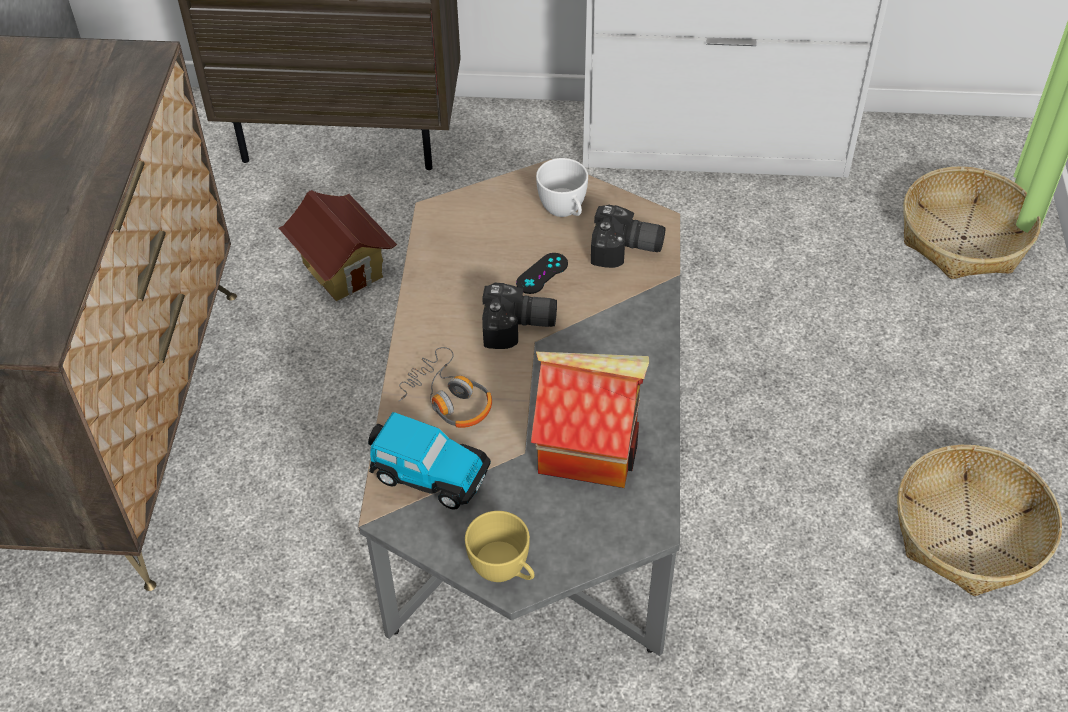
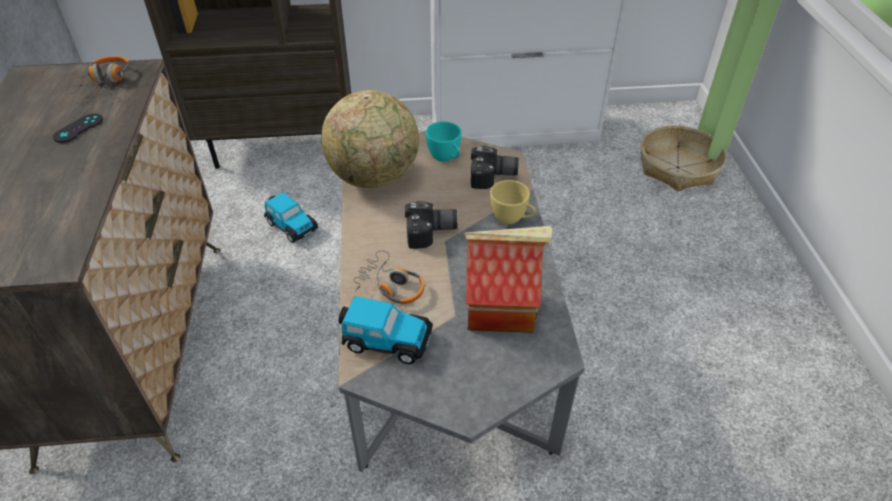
camera: 10 degrees left, 5 degrees down
(102, 76) = (106, 83): none -> headphones
(343, 269) = (291, 226): toy house -> toy car
(456, 231) = (374, 177): none -> globe
(504, 571) = (459, 405): yellow cup -> yellow cup (512, 219)
(542, 273) = (439, 197): black game controller -> black game controller (78, 128)
(565, 211) = (446, 158): white cup -> turquoise cup
(969, 533) = (739, 342): basket -> none

